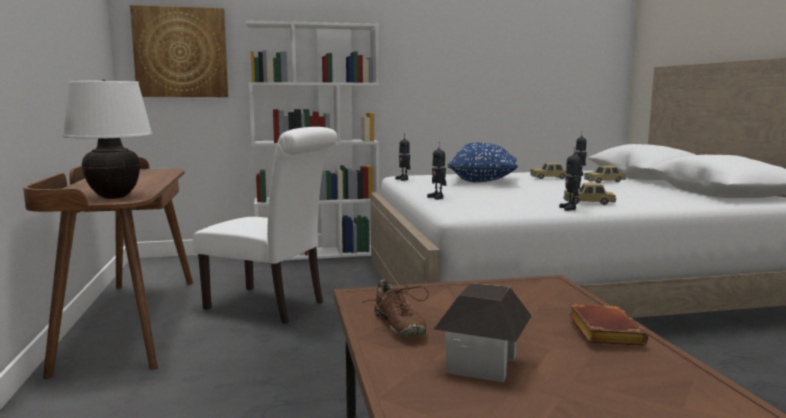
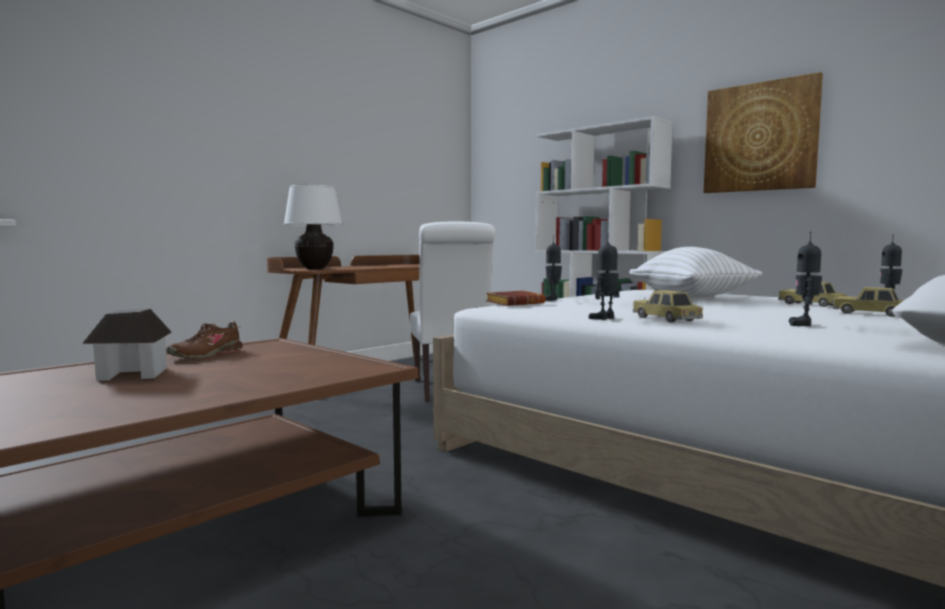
camera: 55 degrees right, 5 degrees down
(181, 52) = (511, 170): picture -> picture (760, 137)
(403, 179) = (625, 290): toy robot -> toy robot (803, 324)
(482, 181) = (692, 298): blue pillow -> white pillow
(601, 331) = (233, 388): brown book -> brown book (515, 303)

